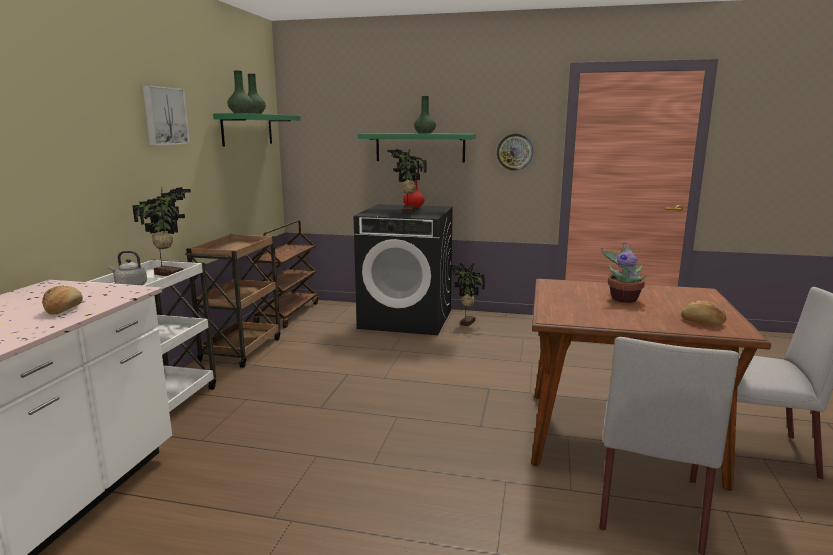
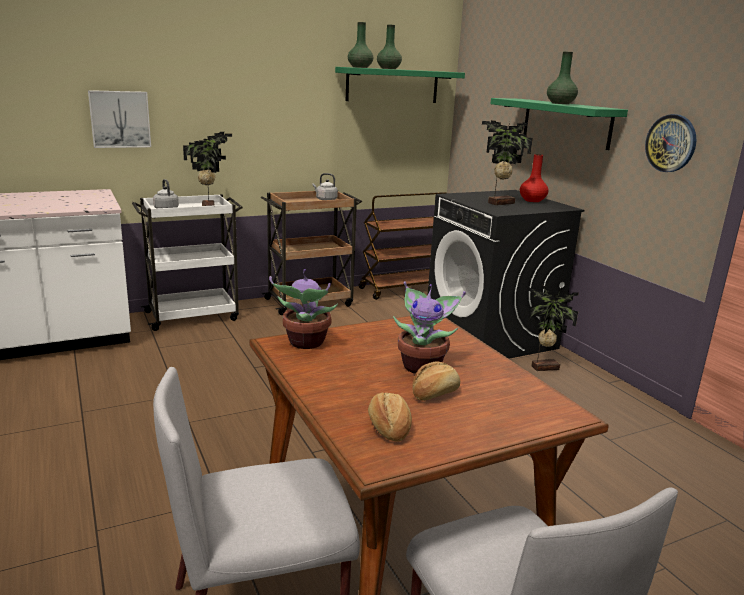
camera: 50 degrees right, 5 degrees up
(63, 310) = (44, 206): bread -> bread (434, 393)
(164, 116) = (261, 67): picture -> picture (120, 119)
(235, 244) = (325, 199): none -> grey kettle
(560, 313) = (305, 343): none -> potted plant

